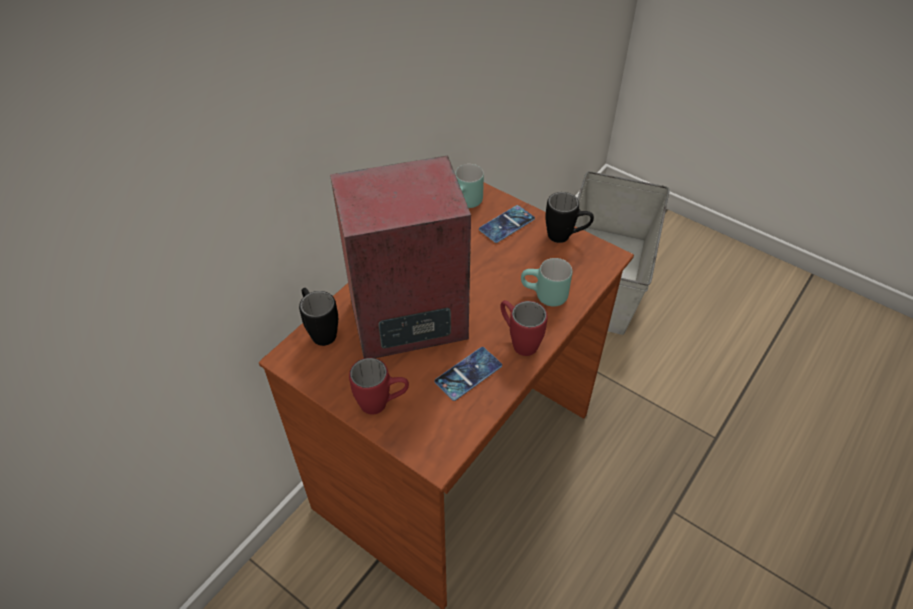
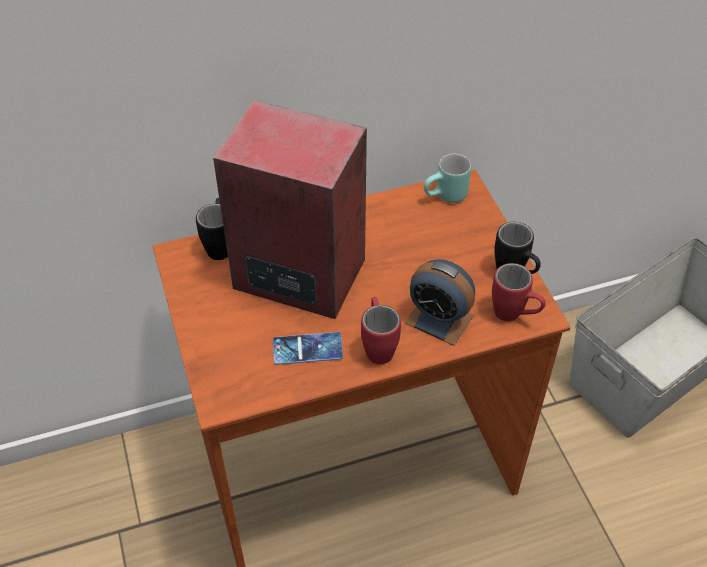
camera: 35 degrees right, 0 degrees up
(382, 404) = (215, 333): red mug -> red mug (514, 316)
(507, 224) = (467, 234): phone -> none
(544, 297) = (439, 319): turquoise mug -> alarm clock

